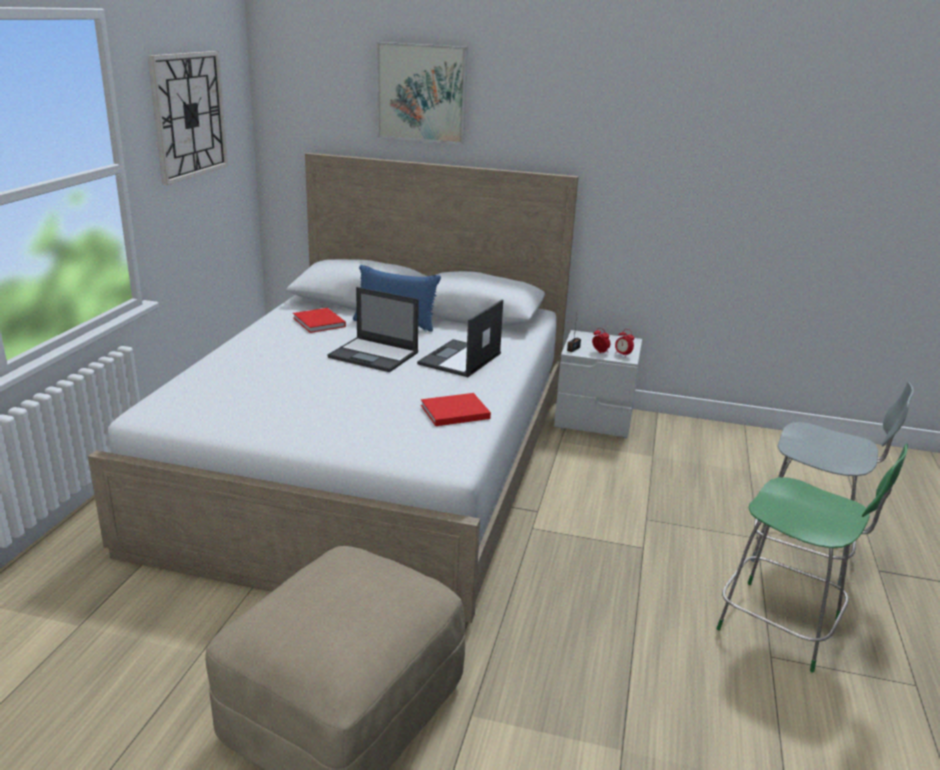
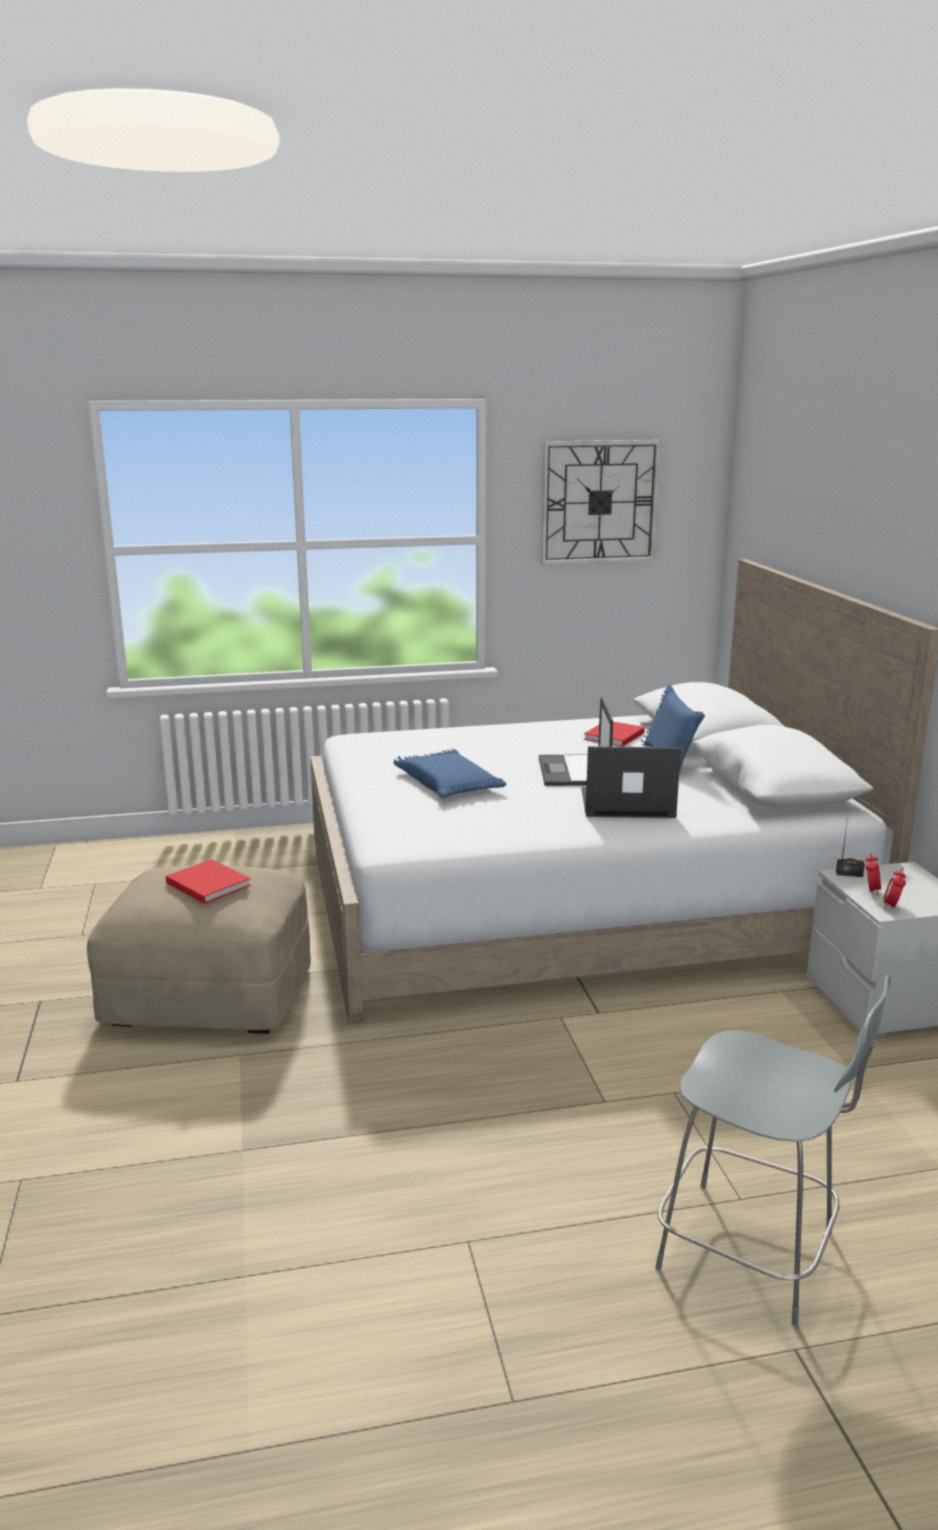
camera: 65 degrees right, 5 degrees down
(333, 402) = (448, 782): none -> blue pillow
(421, 93) = (830, 496): picture -> none
(453, 412) = (494, 827): red book -> red book (207, 883)
(783, 627) = (540, 1247): green chair -> none
(804, 553) = (752, 1253): grey chair -> grey chair turned 60 degrees counterclockwise

